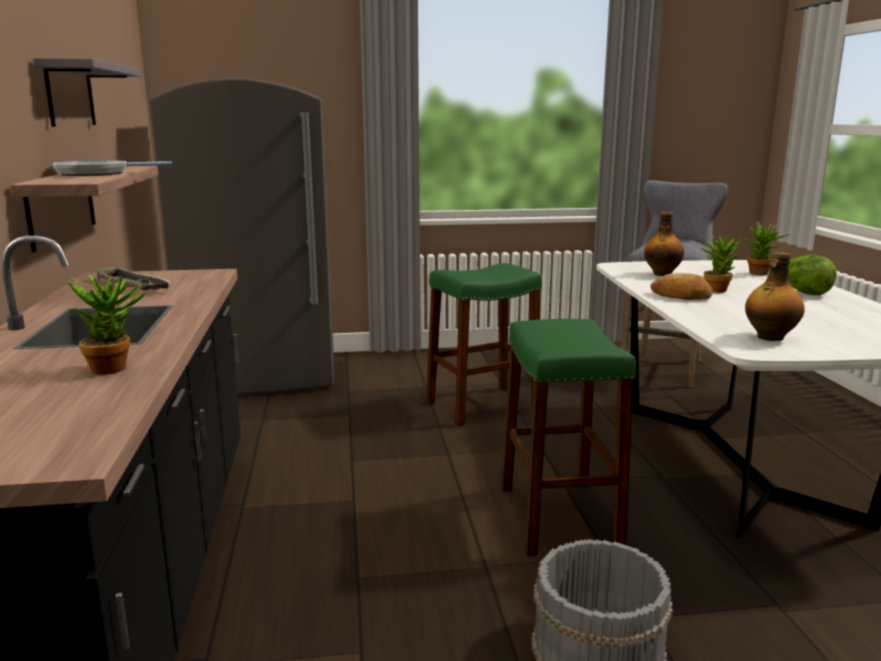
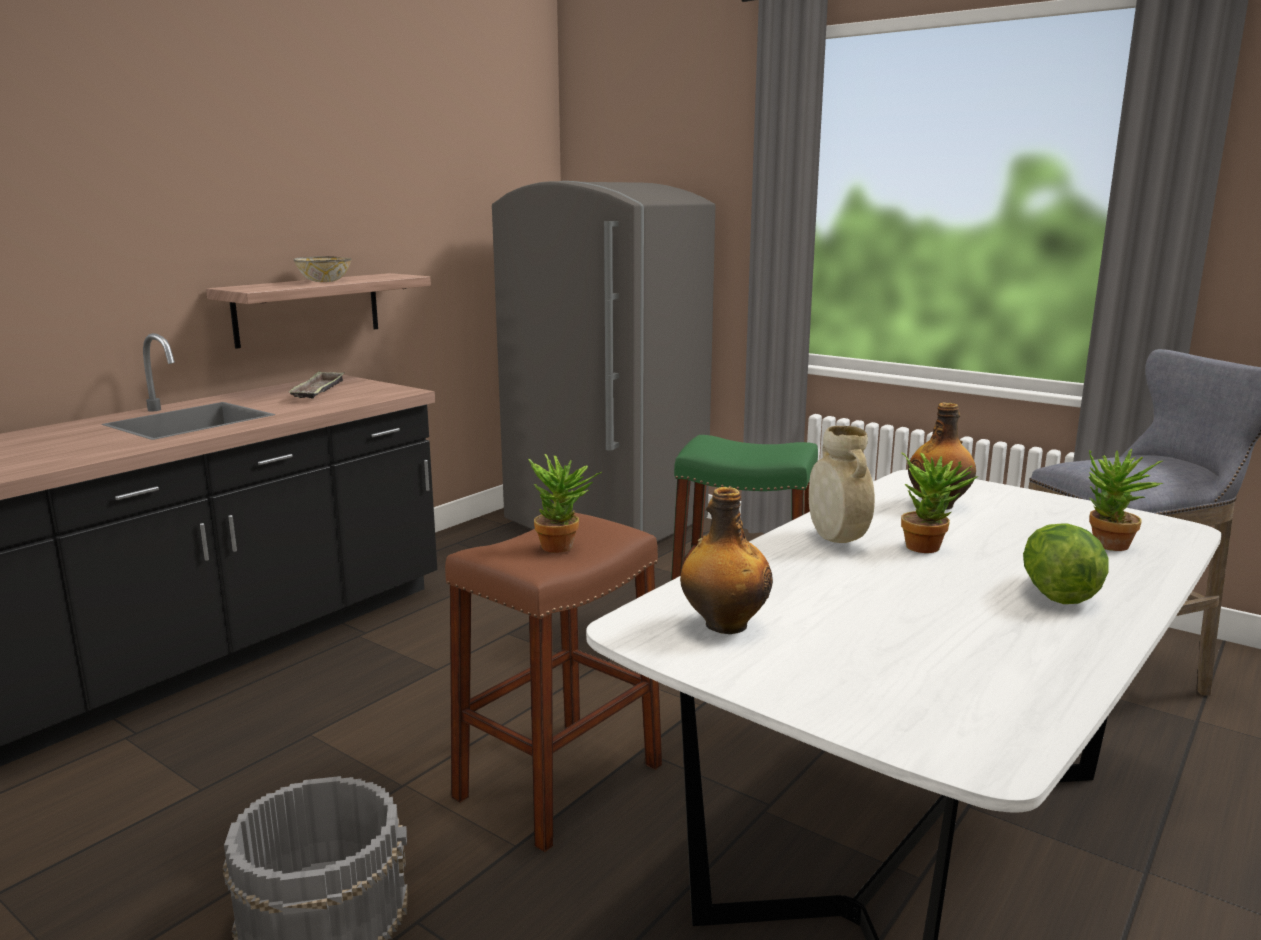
camera: 45 degrees right, 0 degrees up
(70, 95) = (353, 205): grey shelf -> none
(98, 173) = (325, 281): frying pan -> bowl
(116, 367) = (82, 452): potted plant -> potted plant (564, 547)
(559, 516) = (560, 781): green stool -> brown stool
(681, 296) = (836, 539): bread -> beige vase

